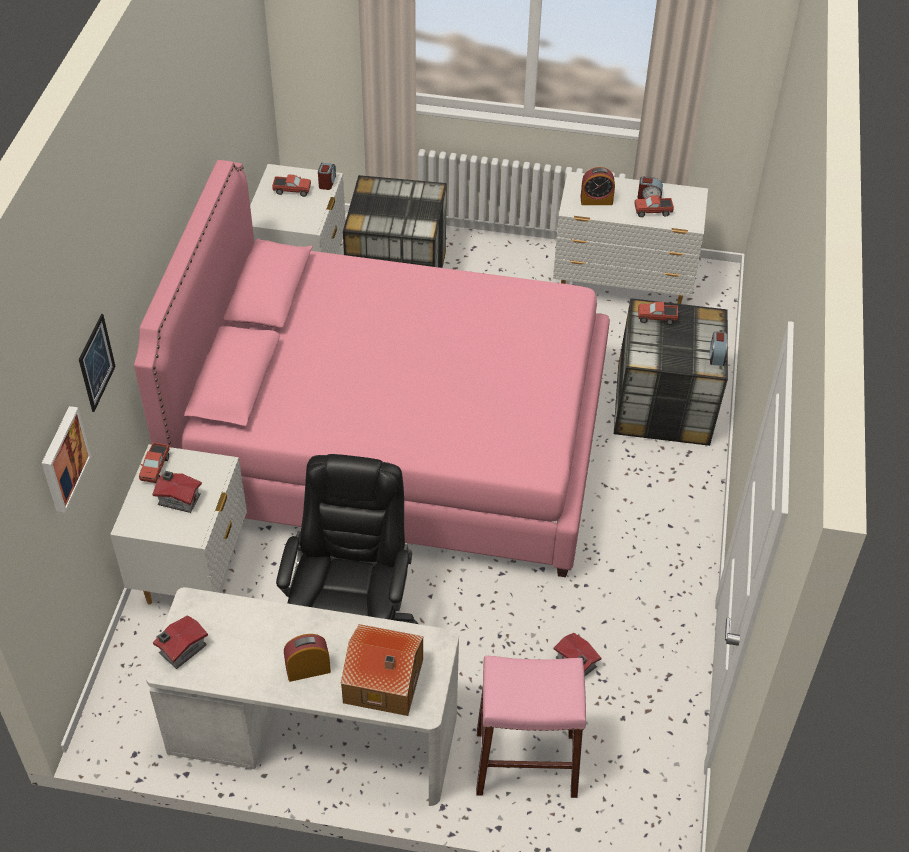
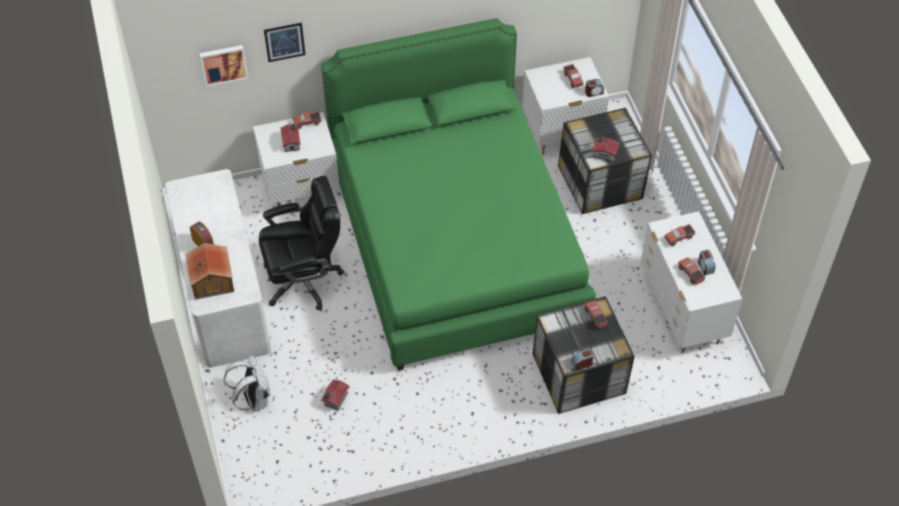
camera: 65 degrees right, 5 degrees up
(181, 649) = (190, 187): toy house -> toy house (604, 153)
(395, 441) = (455, 242): pink bed -> green bed
(526, 763) = (254, 399): pink stool -> white backpack
(596, 200) = (679, 238): alarm clock -> toy truck

